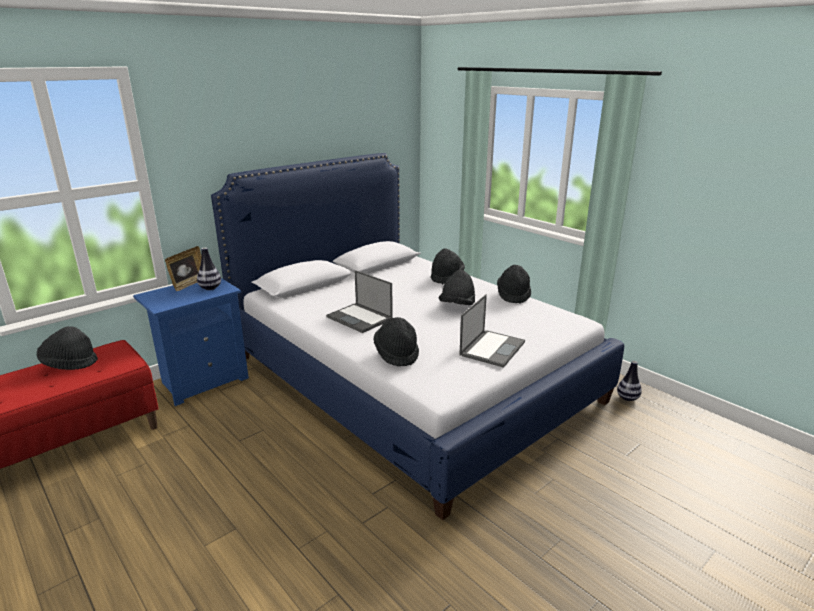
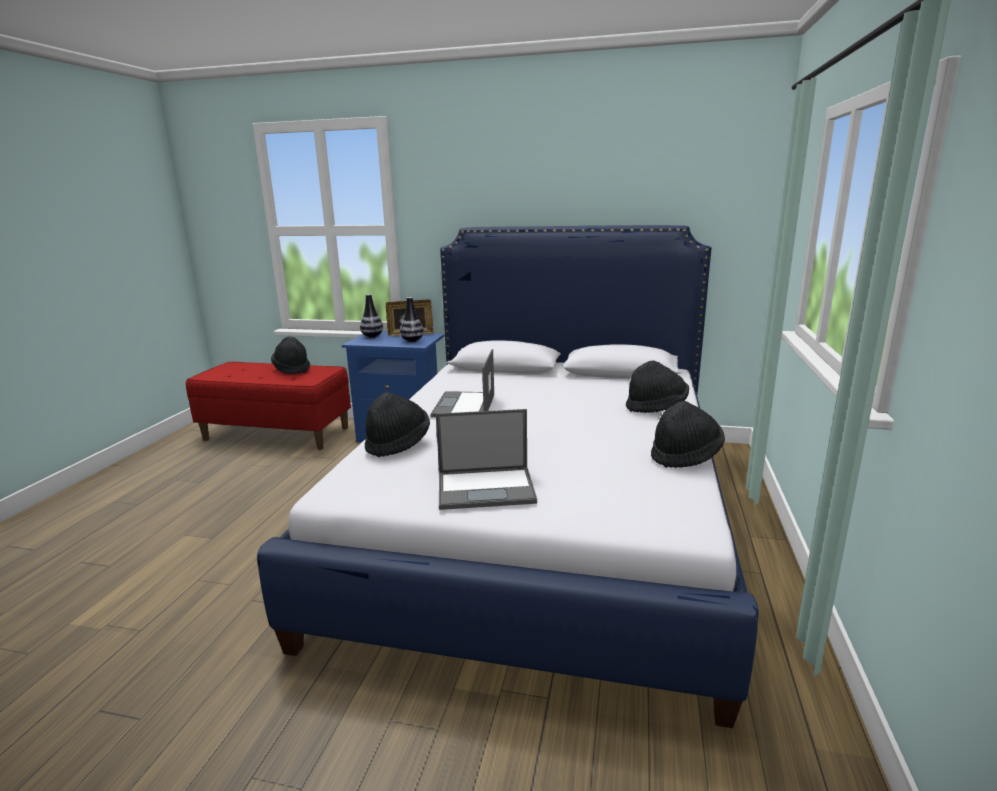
camera: 55 degrees right, 5 degrees down
(457, 305) = (583, 435): black hat -> none
(627, 398) = (785, 753): vase -> vase (372, 336)

